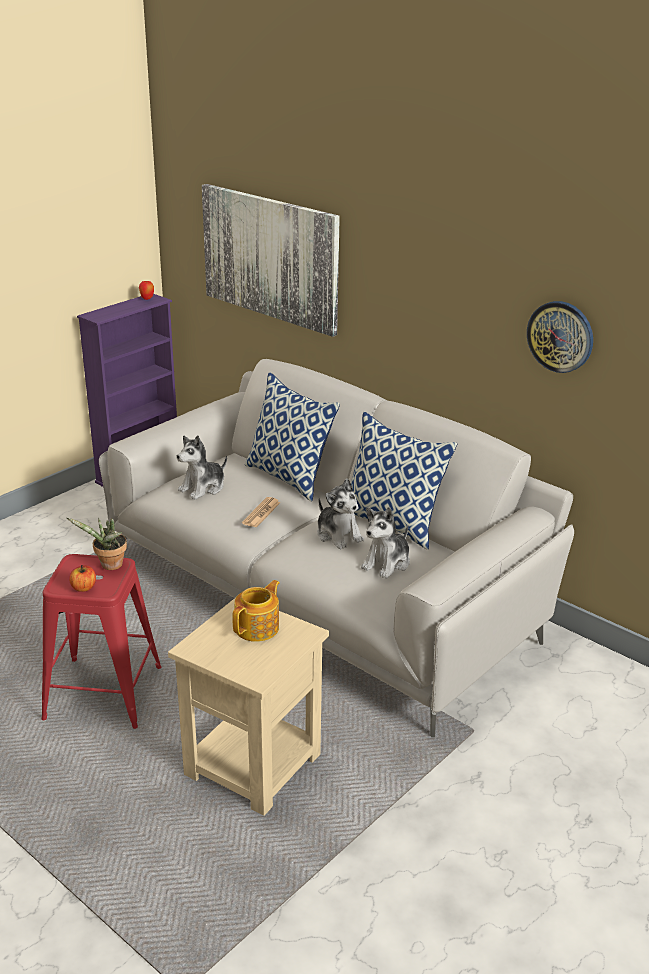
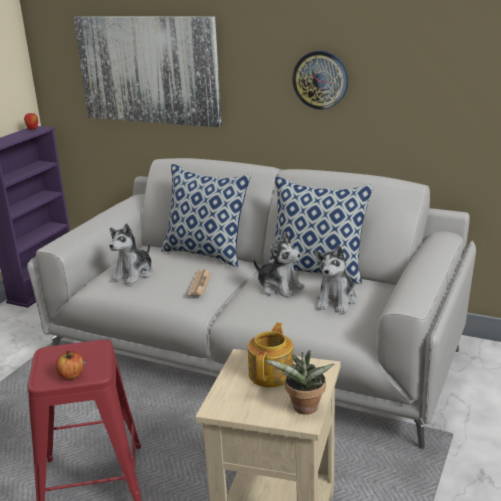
camera: 15 degrees left, 5 degrees down
(109, 566) = (87, 350): potted plant -> potted plant (304, 409)
(560, 336) = (443, 77): wall clock -> wall clock (320, 80)

